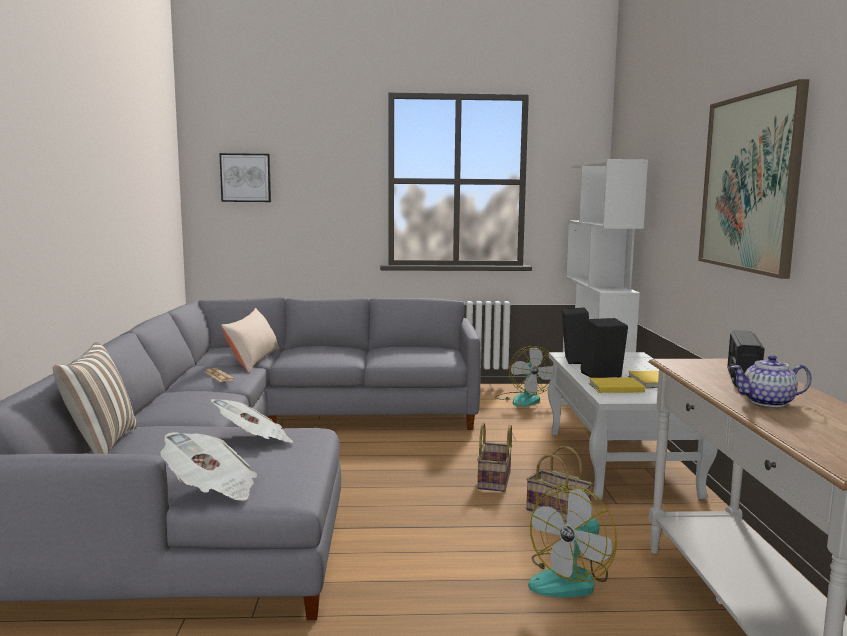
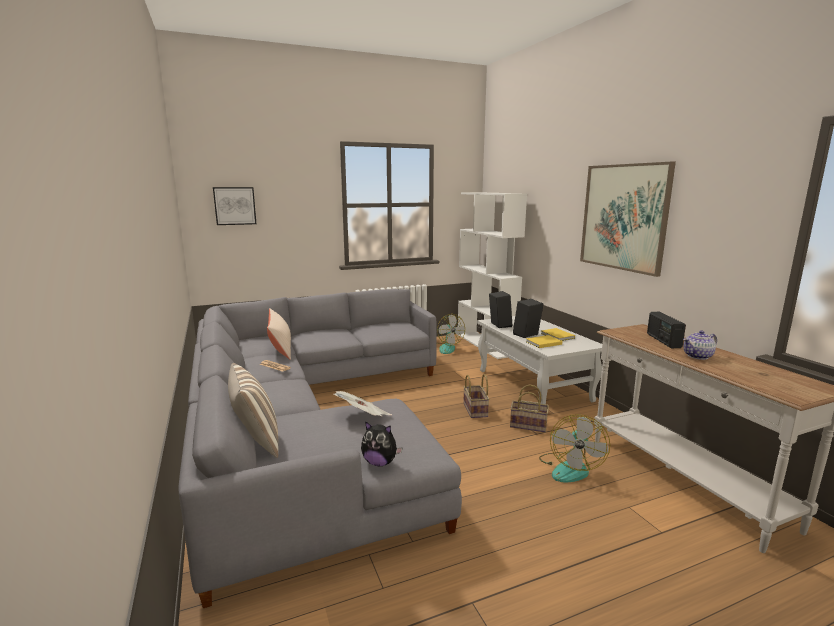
camera: 20 degrees left, 5 degrees up
(212, 489) = (380, 463): newspaper -> plush toy

